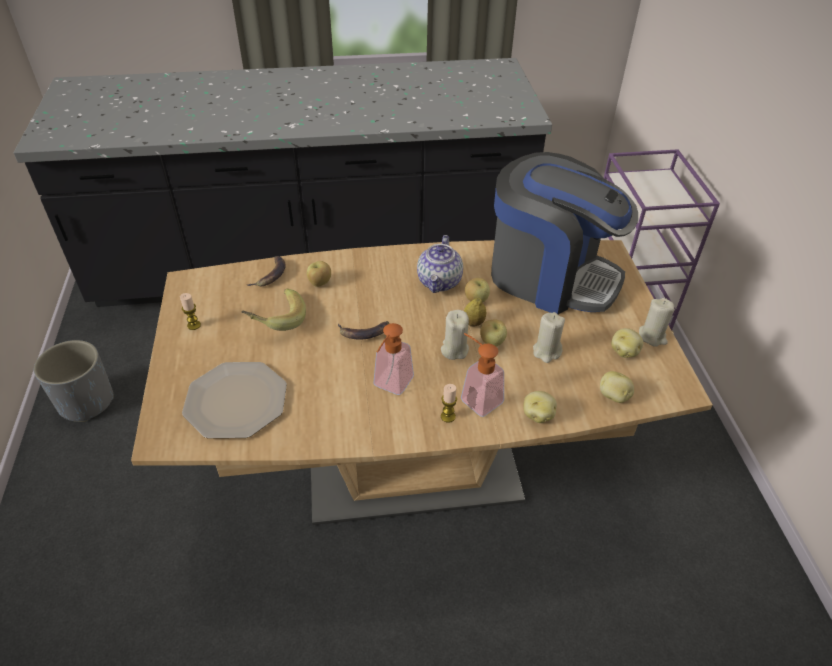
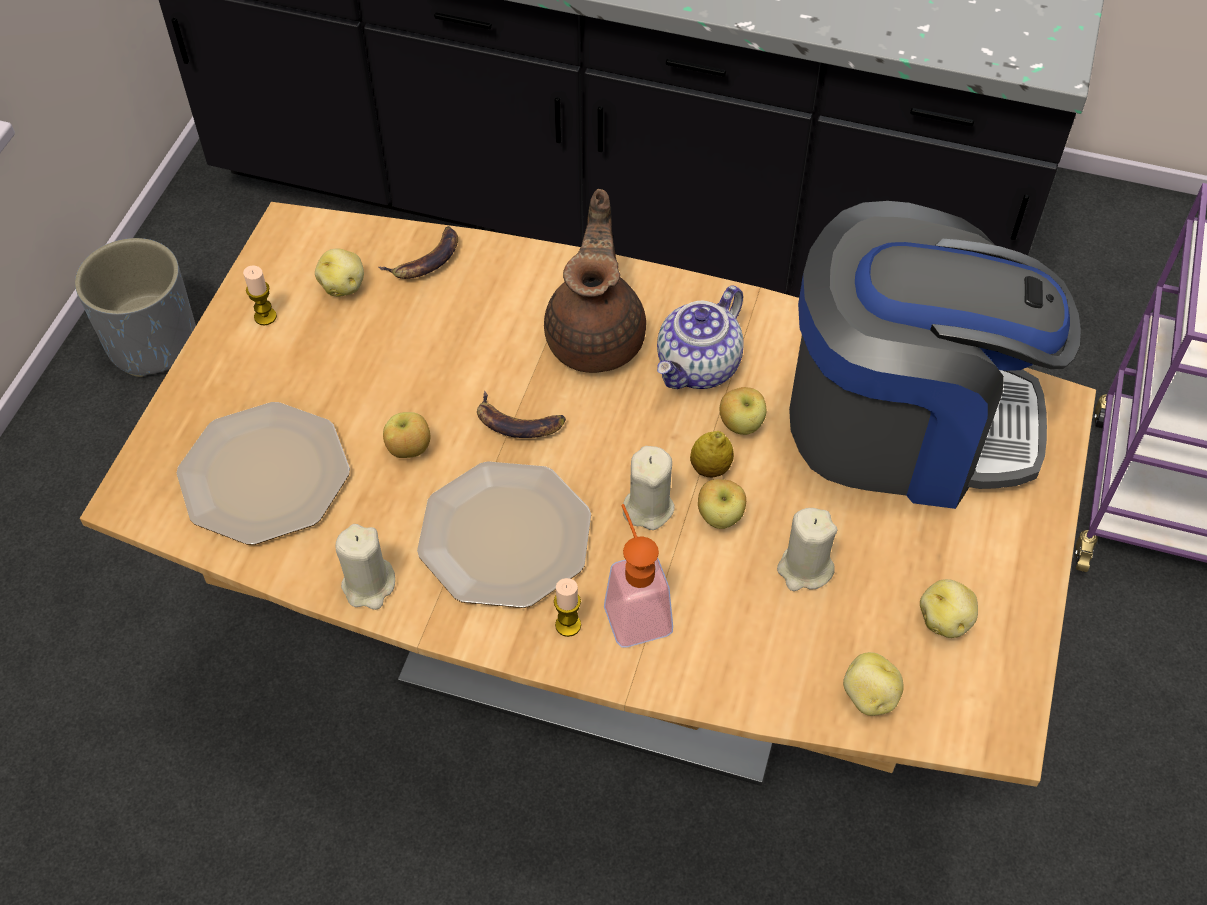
camera: 25 degrees right, 10 degrees up
(276, 320) = (392, 350): banana -> none
(319, 283) = (496, 302): apple -> apple (409, 450)
(381, 283) = (597, 336): none -> brown teapot
(390, 386) = (507, 536): soap dispenser -> plate
(538, 415) = (716, 679): potato -> potato (343, 286)
(550, 276) = (905, 422): coffee machine -> coffee machine turned 45 degrees counterclockwise
(652, 336) = (1018, 610): beige candle -> beige candle (369, 585)

